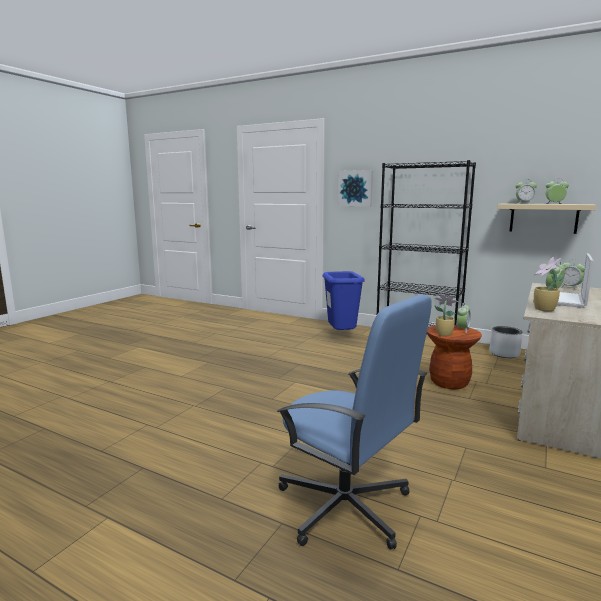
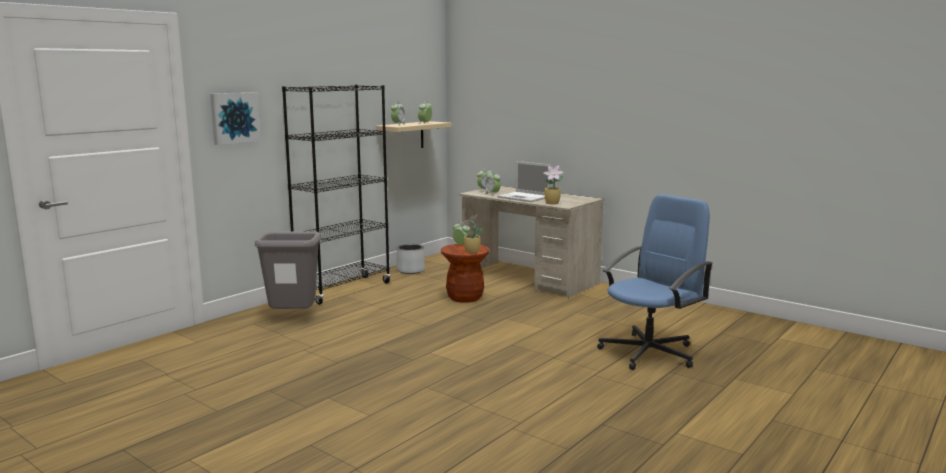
camera: 80 degrees left, 0 degrees up
(341, 336) = (293, 319): blue trash can -> grey trash can

